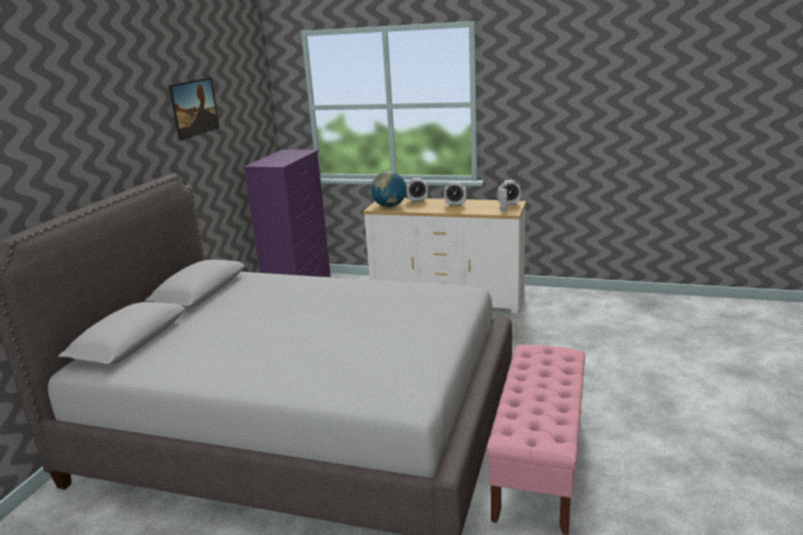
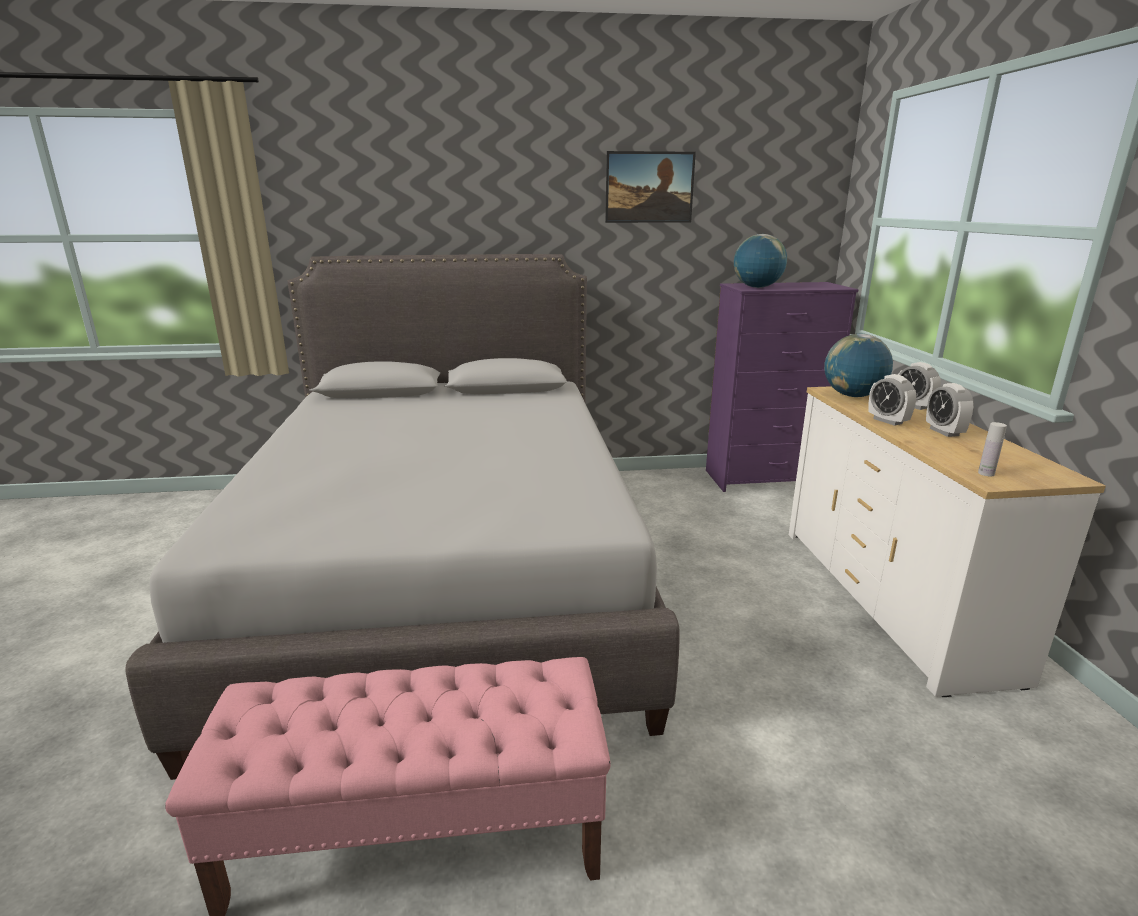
camera: 65 degrees right, 0 degrees up
(277, 162) = (757, 287): none -> globe
(509, 204) = (1041, 472): alarm clock -> alarm clock (887, 421)

